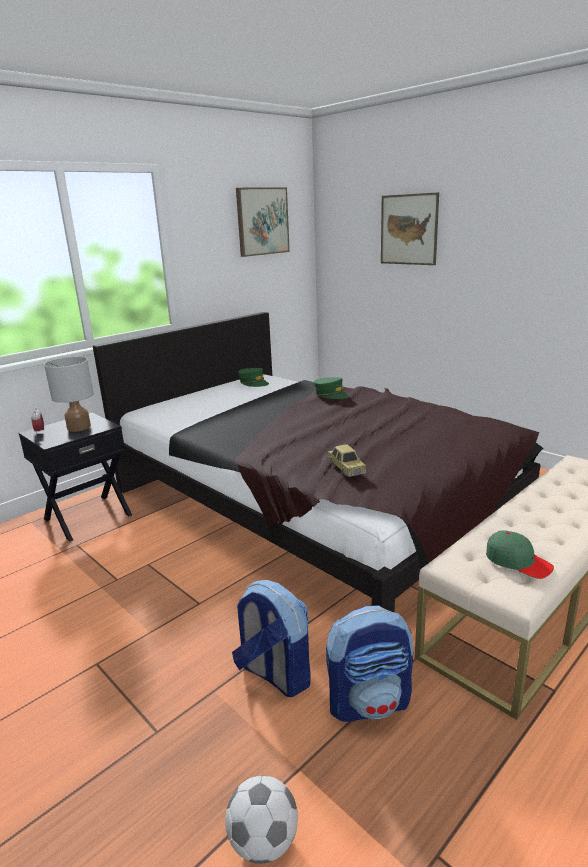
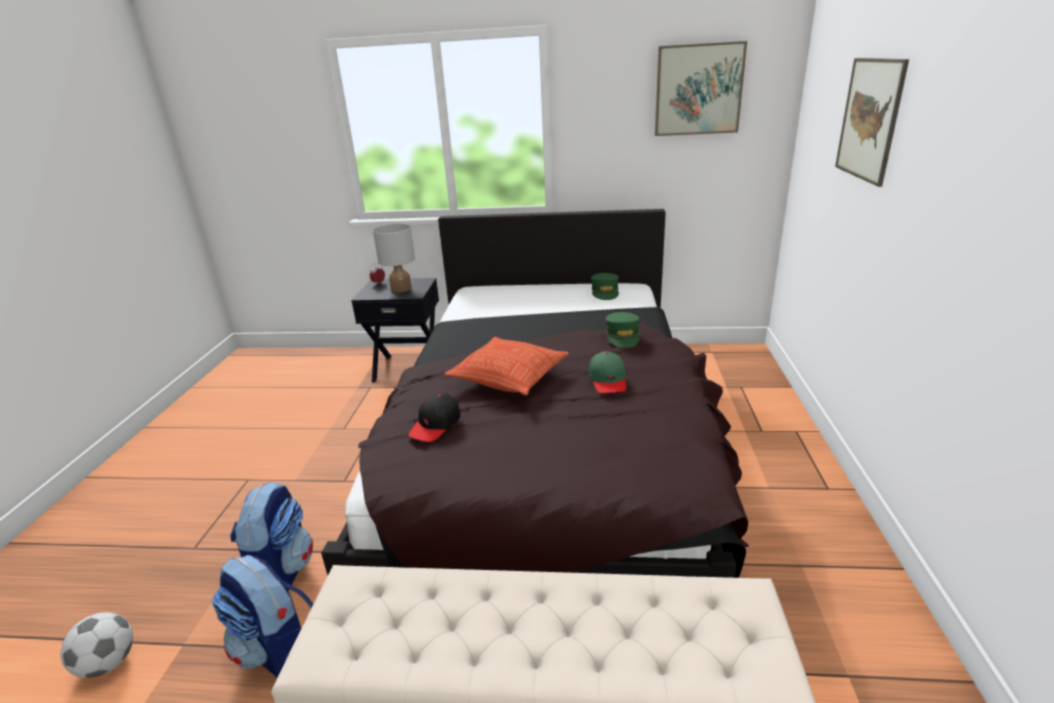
camera: 50 degrees right, 5 degrees up
(322, 434) = (509, 378): none -> orange pillow
(346, 467) = (435, 425): toy car -> black cap
(517, 561) = (383, 633): green cap -> green cap (608, 380)

